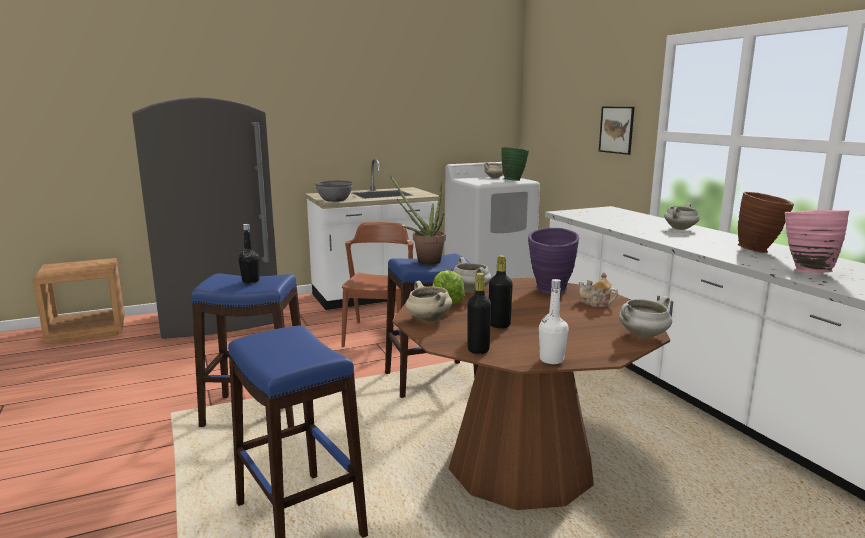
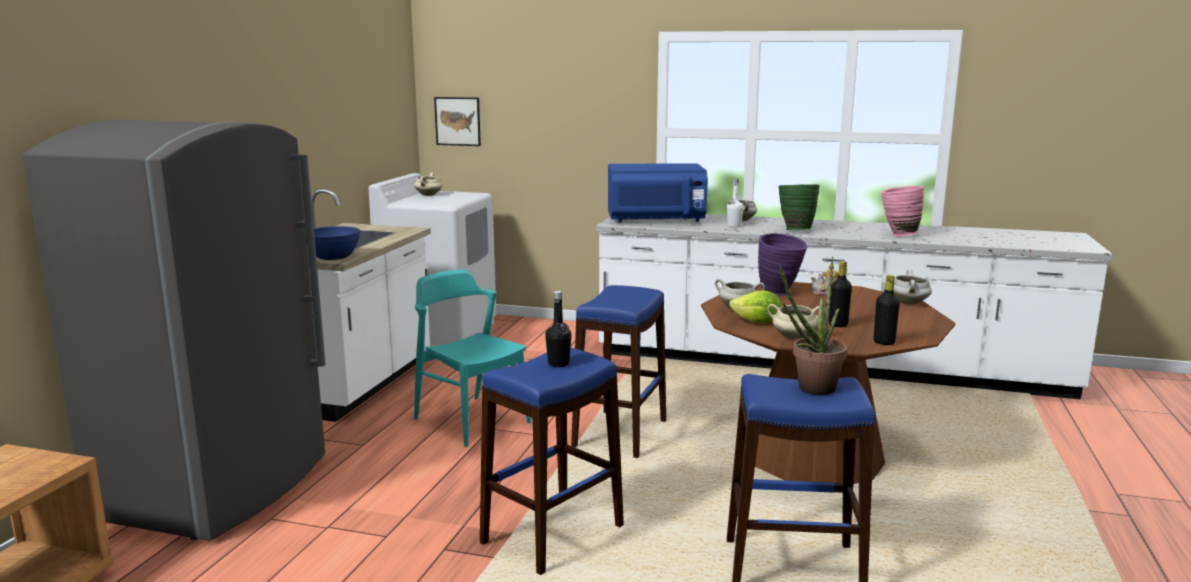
camera: 50 degrees left, 0 degrees up
(334, 200) = (333, 256): grey bowl -> blue bowl
(379, 335) = (471, 420): brown chair -> turquoise chair
(424, 261) = (617, 299): potted plant -> potted plant (811, 390)
(513, 181) = (466, 196): green vase -> green vase (795, 230)
(551, 360) = (926, 332): white bottle -> white bottle (734, 226)
(603, 216) = (656, 220): none -> blue microwave
(616, 130) = (596, 127): picture -> picture (457, 121)
(760, 251) = (836, 227): brown vase -> none

